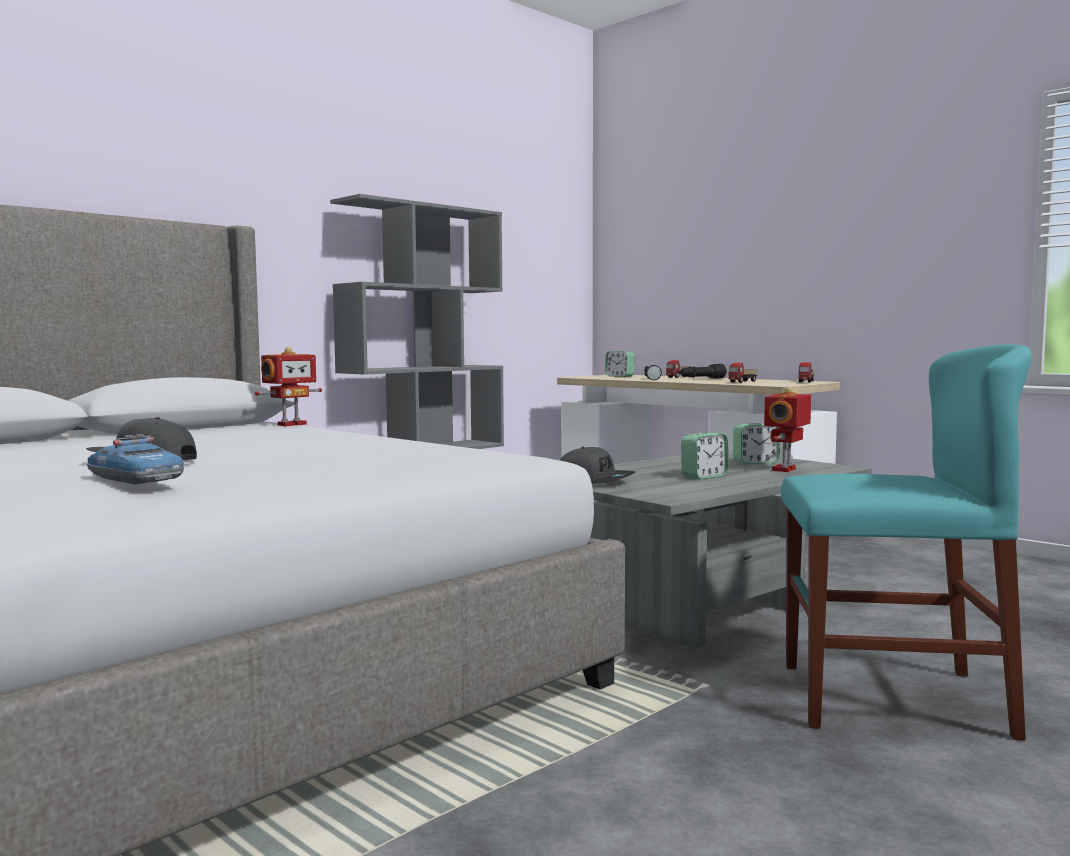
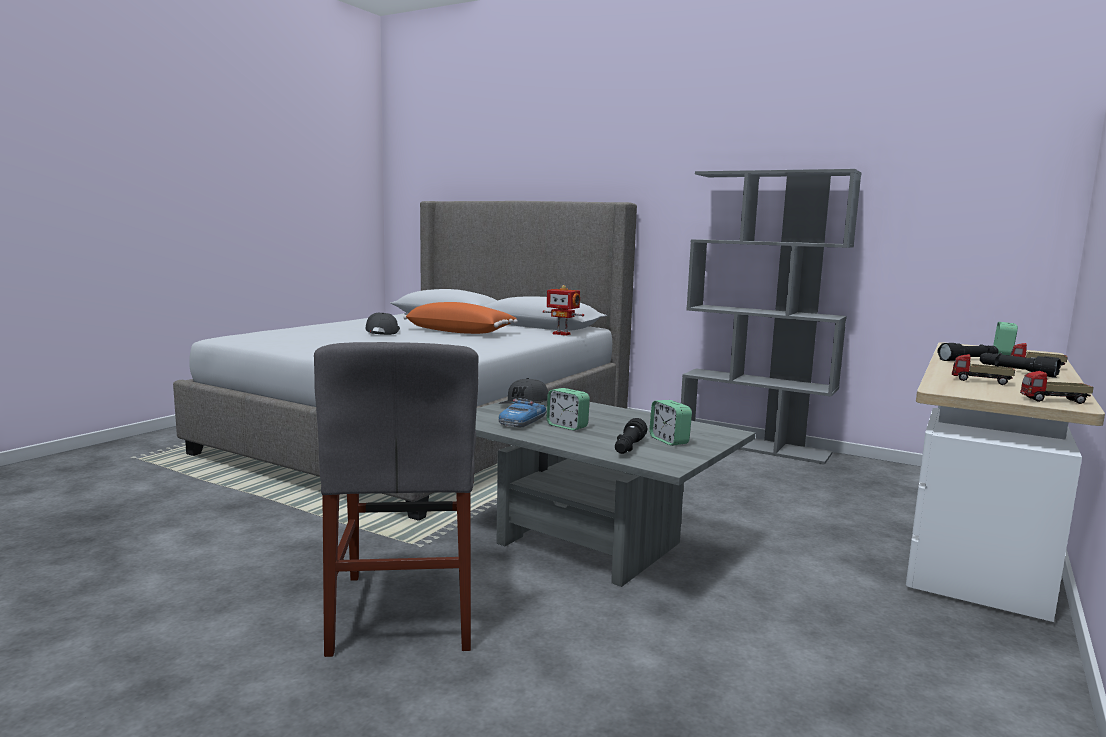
camera: 75 degrees right, 5 degrees up
(134, 478) = (312, 334): toy car -> toy car (523, 421)
(203, 443) = (461, 332): none -> orange pillow
(786, 470) = (628, 448): toy robot -> black flashlight
(892, 699) = (405, 610): turquoise chair -> grey chair

